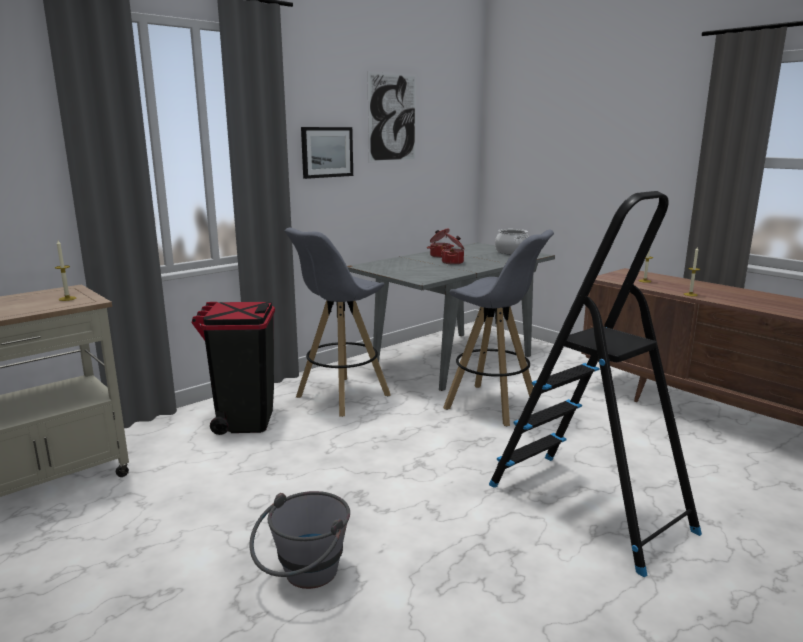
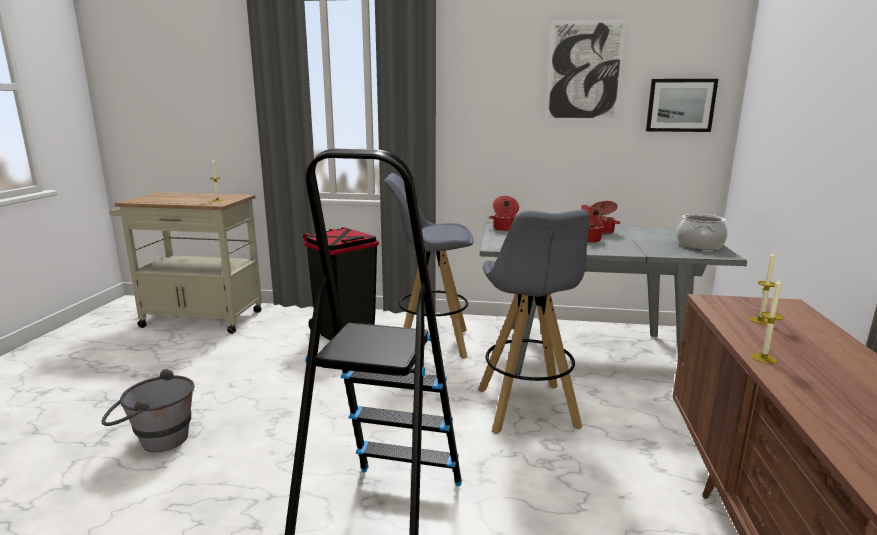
camera: 50 degrees right, 0 degrees up
(327, 152) = (492, 107): picture -> picture (680, 105)
(378, 267) = (504, 229): none -> cooking pot

